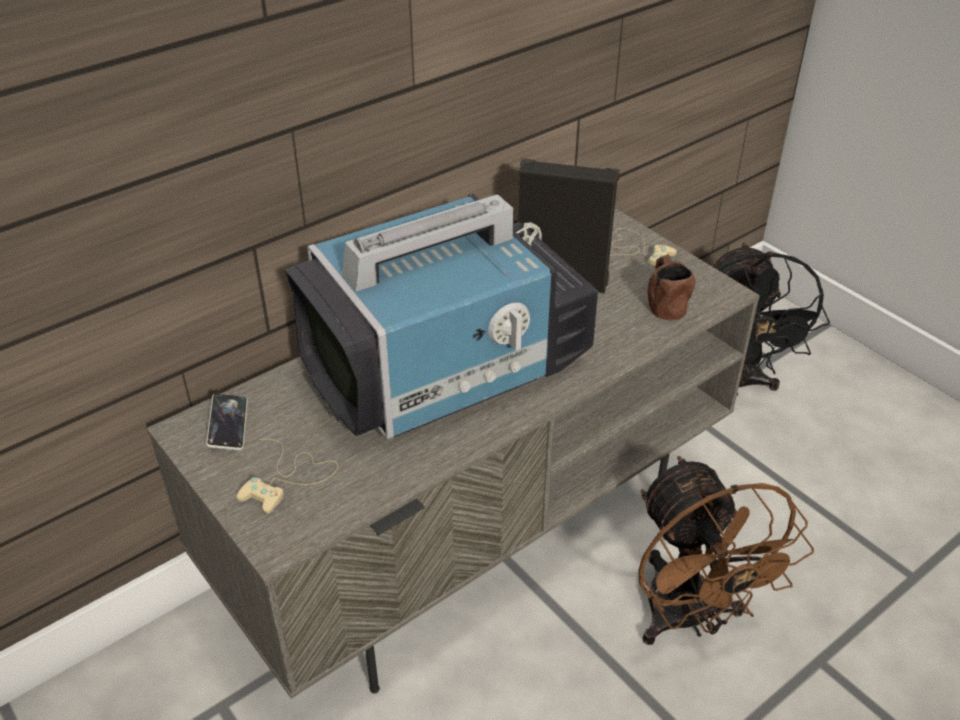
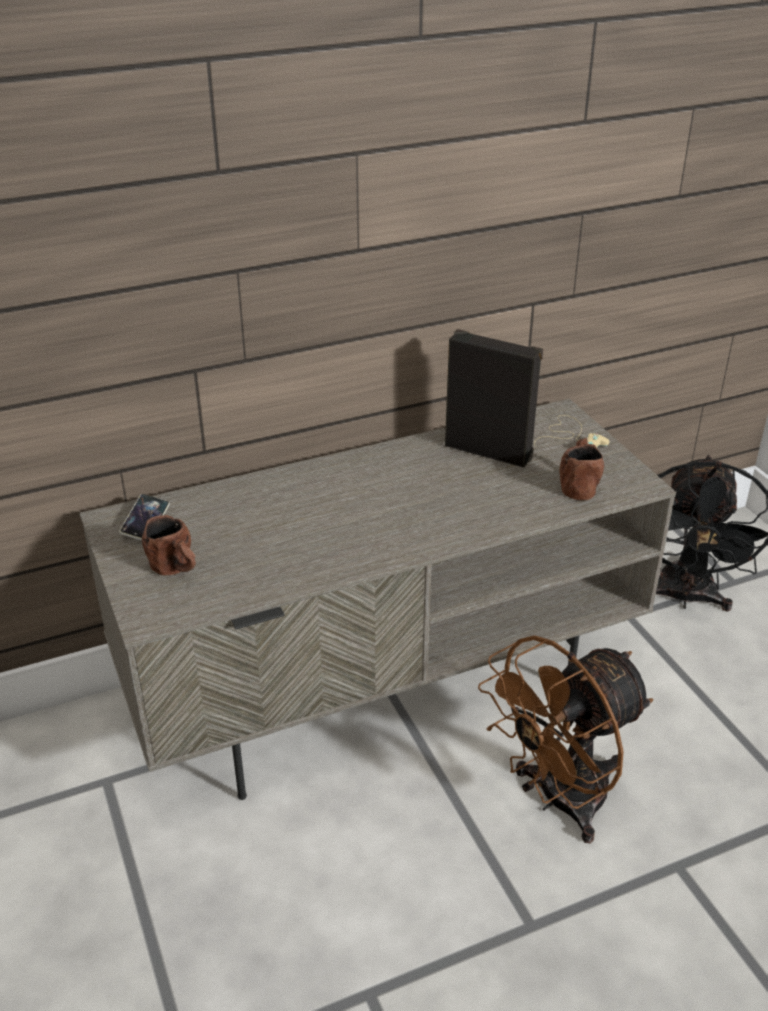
camera: 15 degrees right, 5 degrees down
(288, 478) = (177, 570): beige game controller -> brown mug
(449, 368) = (353, 507): television -> none
(689, 619) = (559, 800): brown fan -> brown fan turned 60 degrees clockwise

